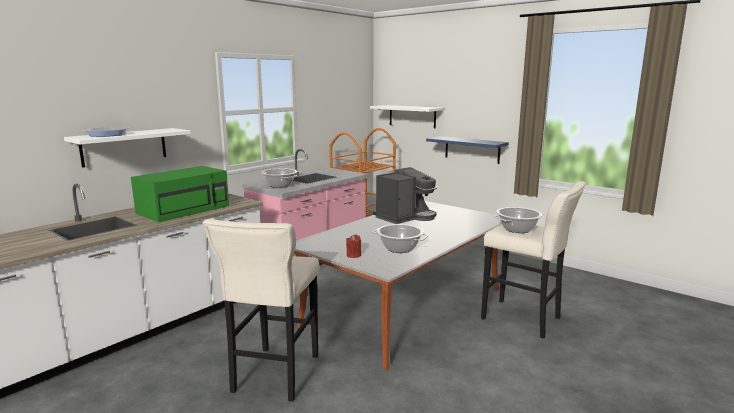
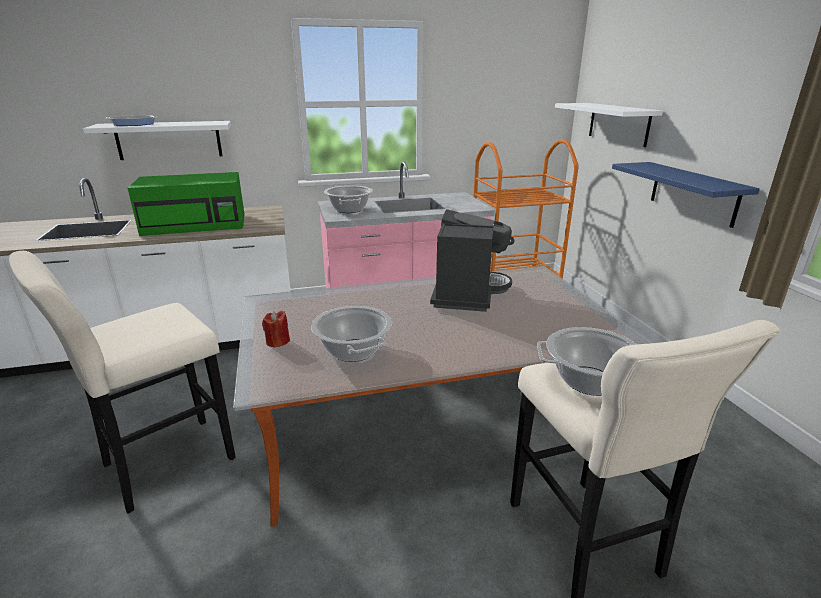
camera: 35 degrees right, 10 degrees up
(405, 217) = (467, 293): coffee machine -> coffee machine turned 75 degrees counterclockwise

